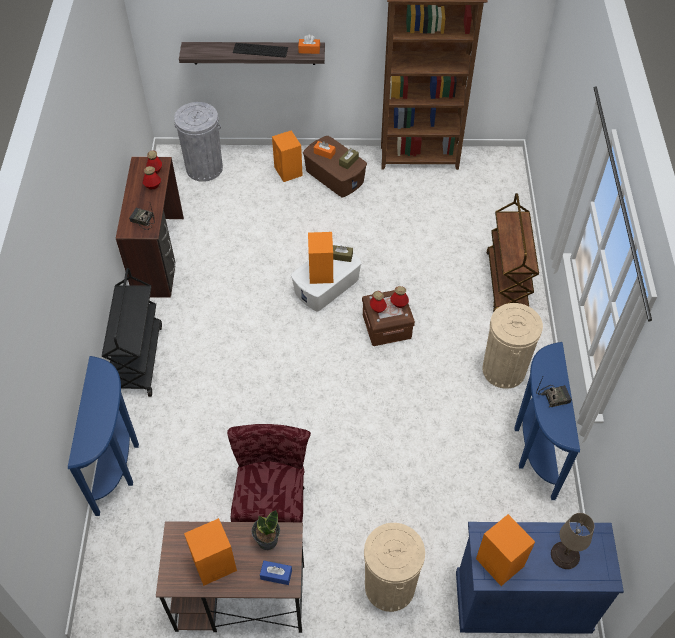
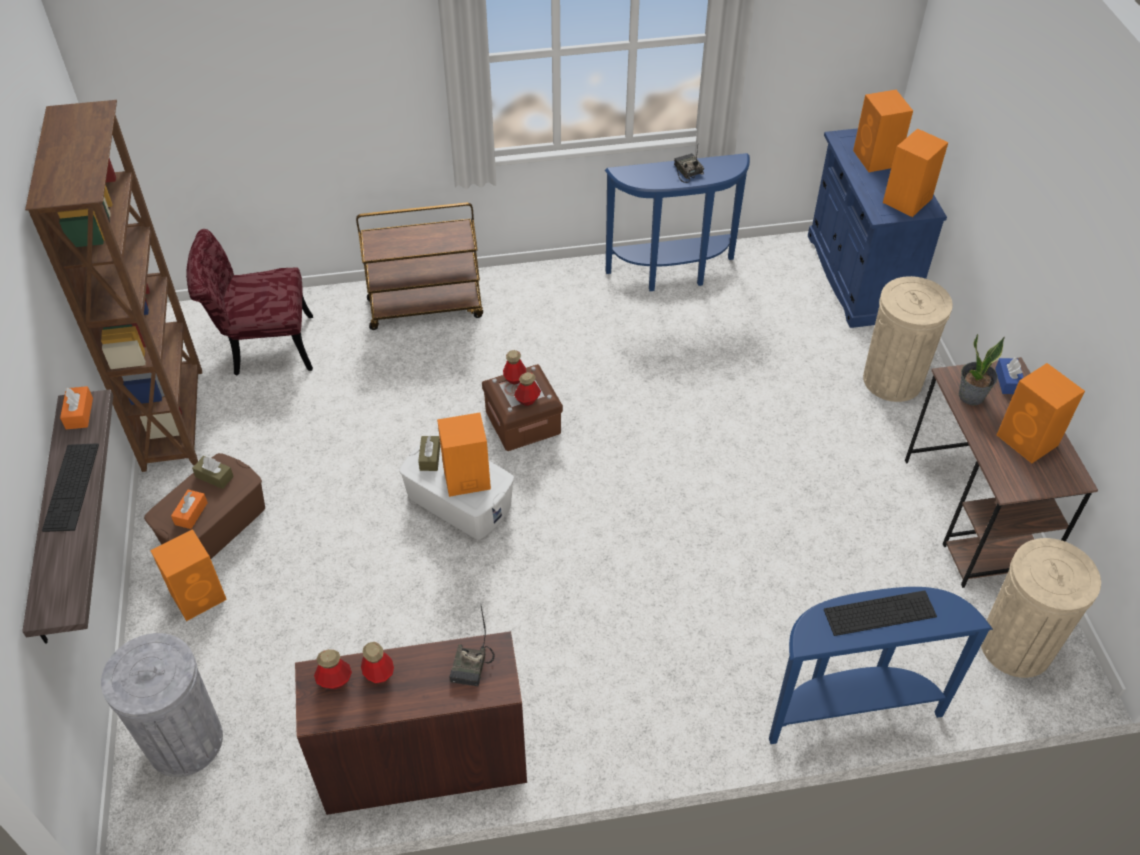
camera: 100 degrees left, 5 degrees down
(100, 407) = (879, 613): none -> keyboard
(139, 359) = (656, 734): black cart -> none
(272, 505) = (839, 505): red chair -> red chair (263, 347)
(504, 370) = (568, 303): beige trash can -> beige trash can (1016, 646)
(564, 555) = (876, 159): beige table lamp -> orange speaker

